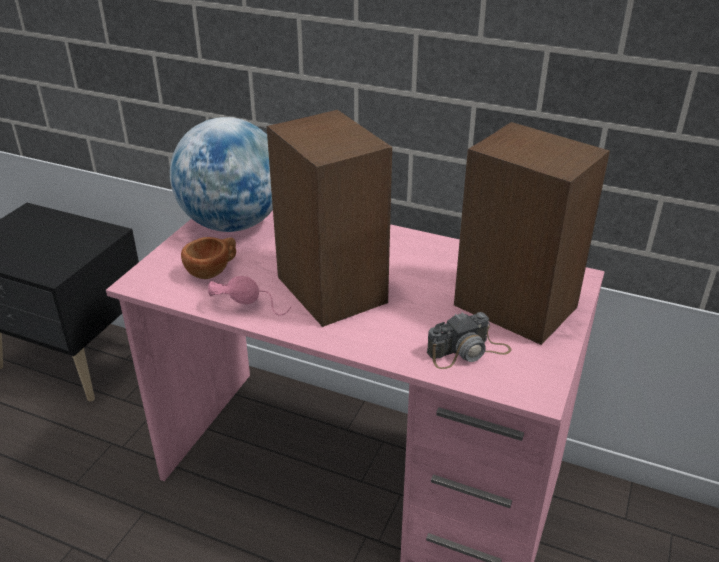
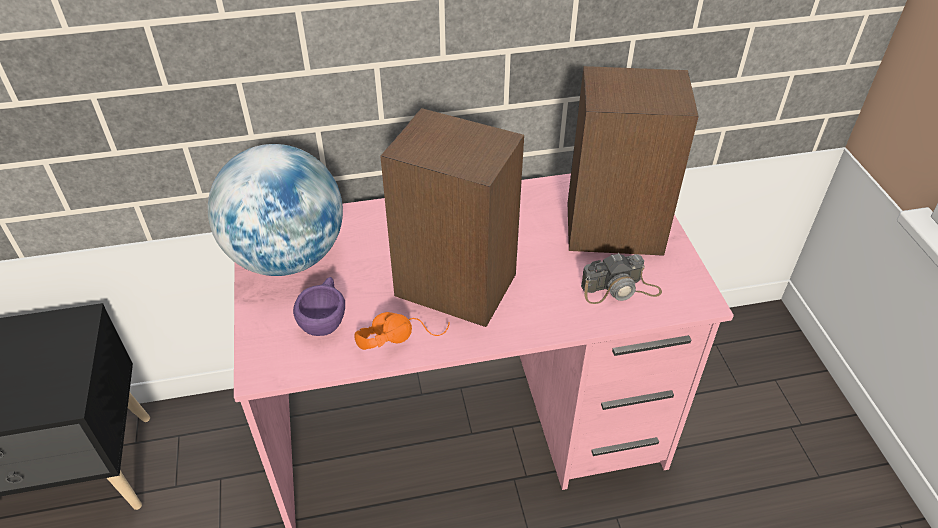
camera: 35 degrees left, 10 degrees up
(213, 271) = (325, 319): brown cup -> purple cup
(252, 304) = (400, 336): pink headphones -> orange headphones
(468, 351) = (620, 289): camera -> camera turned 45 degrees clockwise

